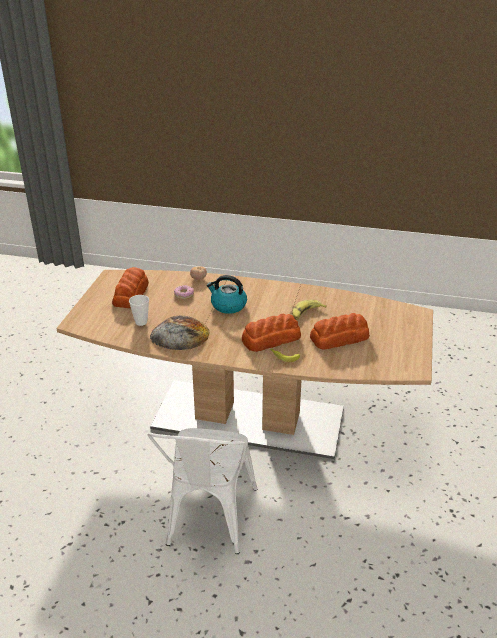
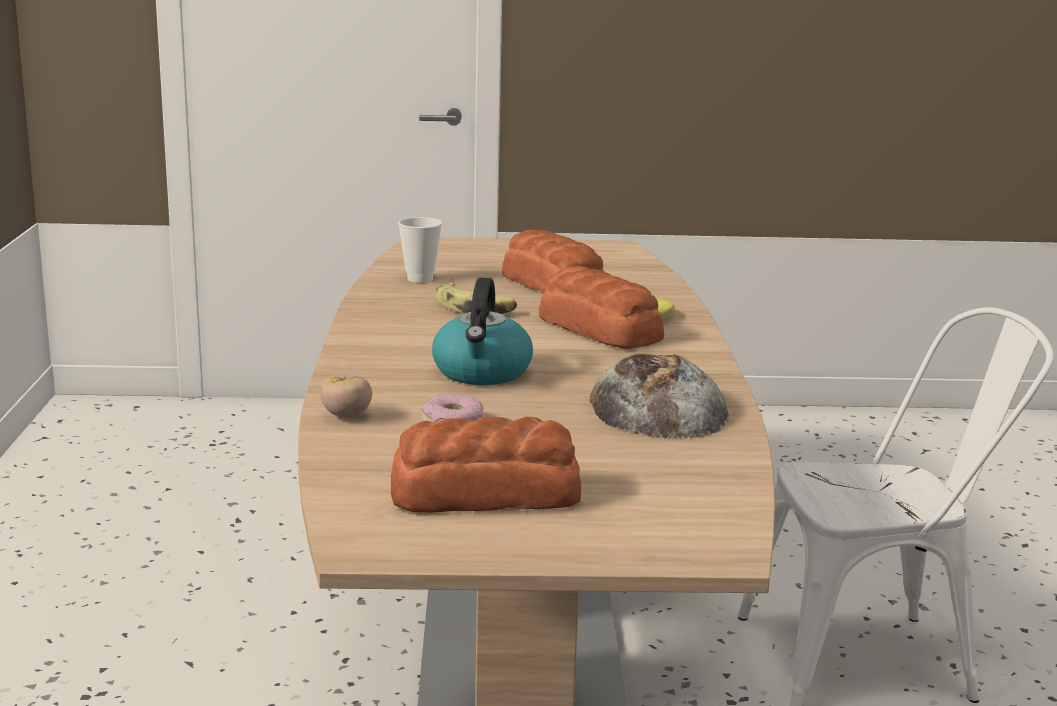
camera: 105 degrees left, 15 degrees down
(141, 322) = (635, 456): cup -> cup (420, 279)

